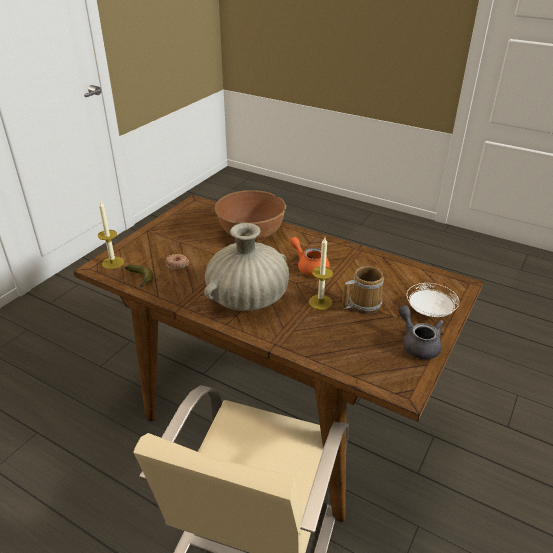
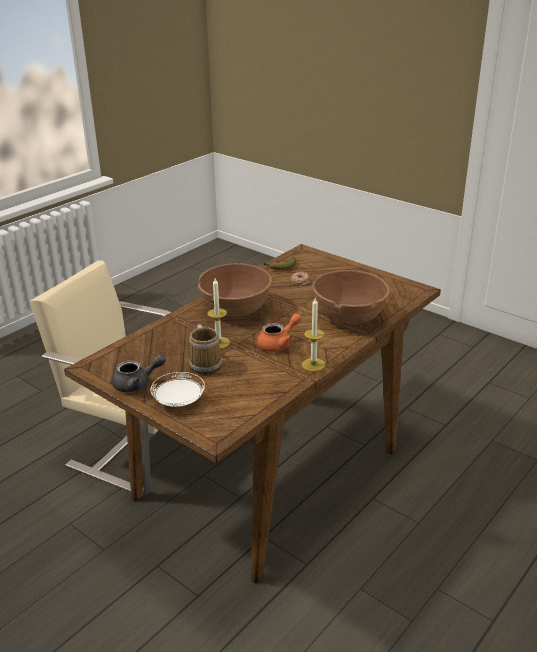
camera: 100 degrees right, 5 degrees down
(113, 263) = (308, 256): candle -> candle (313, 365)
(248, 299) = (235, 309): beige vase -> brown bowl

